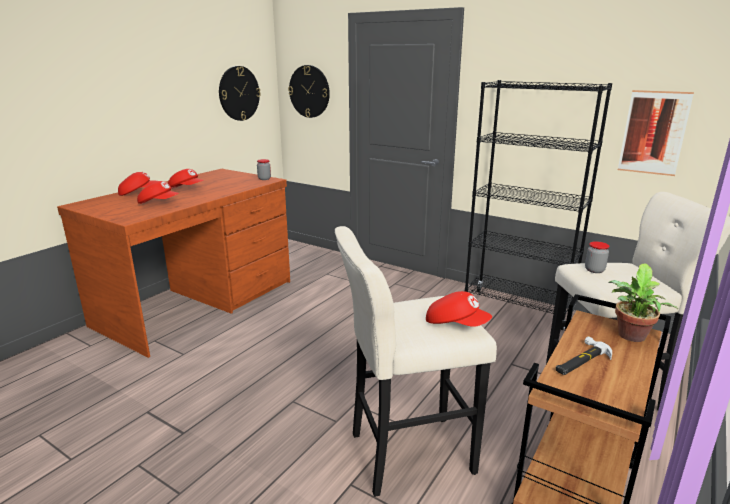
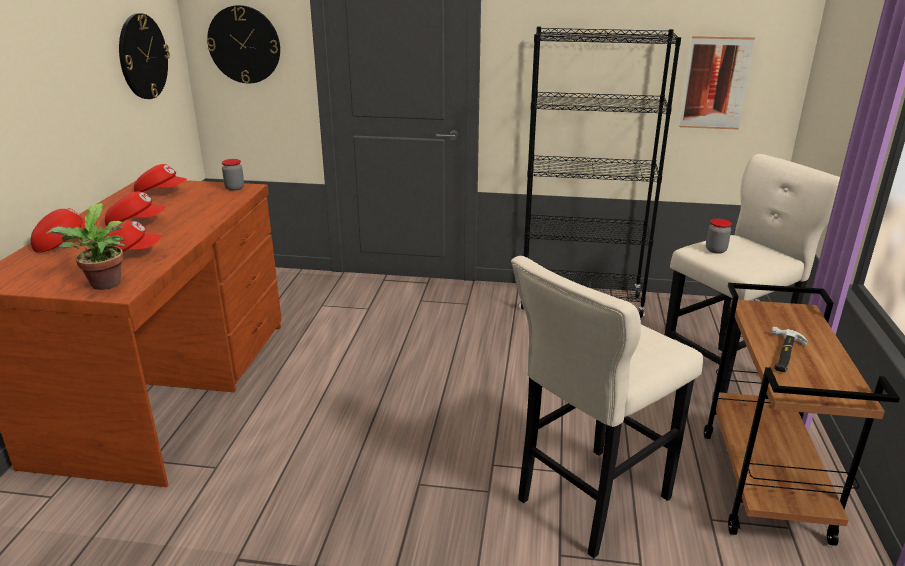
camera: 25 degrees left, 5 degrees up
(456, 324) = (655, 344): red cap -> red cap (161, 192)
(631, 337) = (800, 318): potted plant -> potted plant (103, 285)

